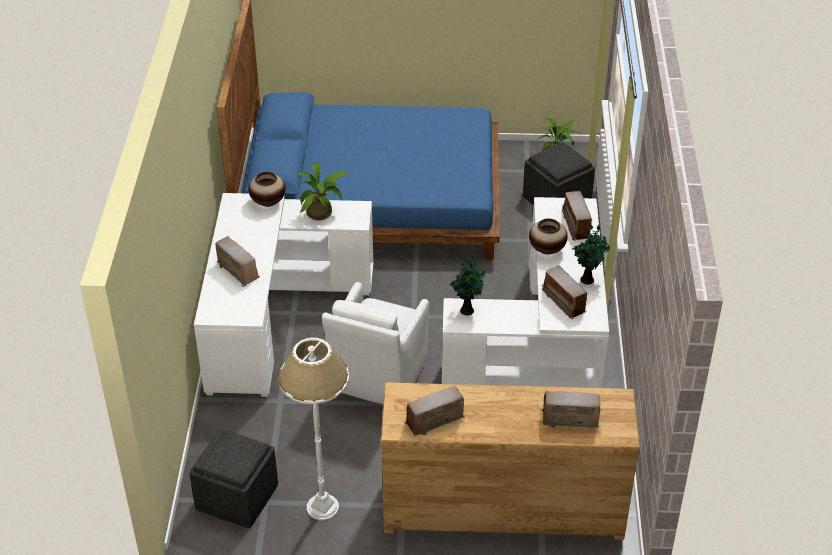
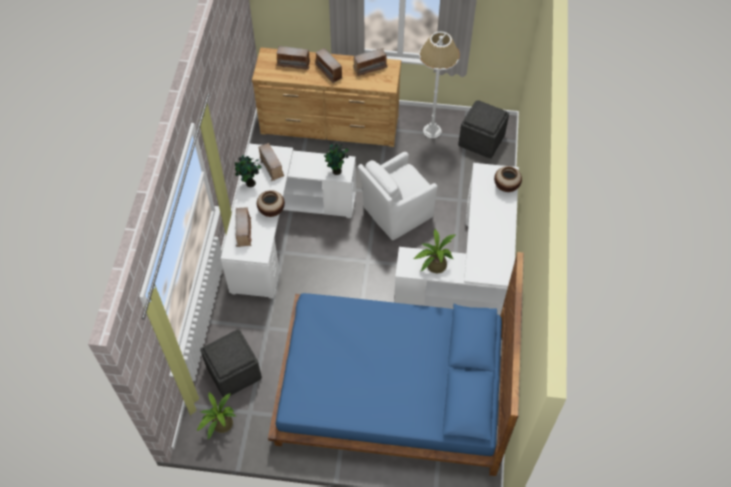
camera: 175 degrees left, 15 degrees up
(237, 270) = (494, 208): radio -> radio (329, 71)
(268, 202) = (476, 272): vase -> vase (506, 186)
(377, 376) = (396, 213): white armchair -> white armchair turned 150 degrees counterclockwise

